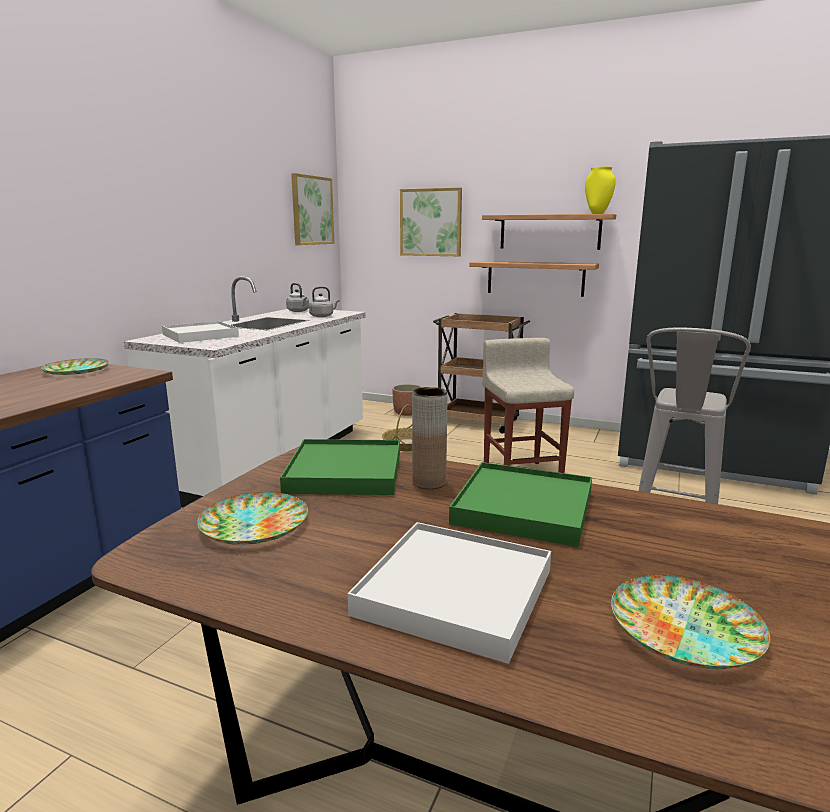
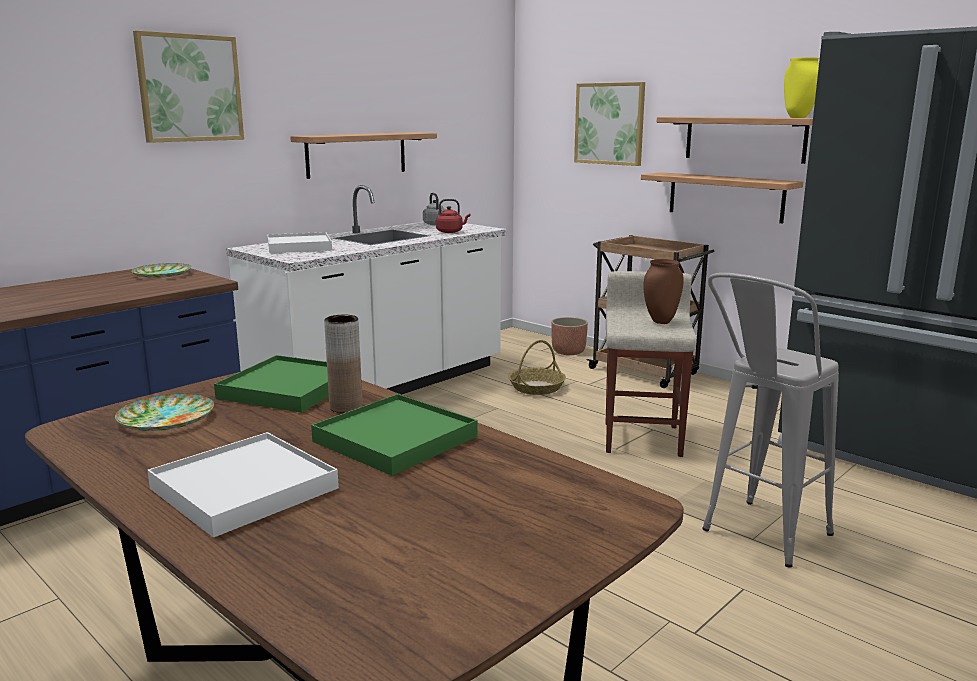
camera: 20 degrees right, 0 degrees up
(228, 248) = (356, 154): none -> shelf
(312, 210) = (473, 109): picture -> picture (190, 88)
(323, 316) = (451, 232): grey kettle -> red kettle
(536, 378) = (661, 322): none -> brown vase
(686, 628) = (380, 545): plate -> none

